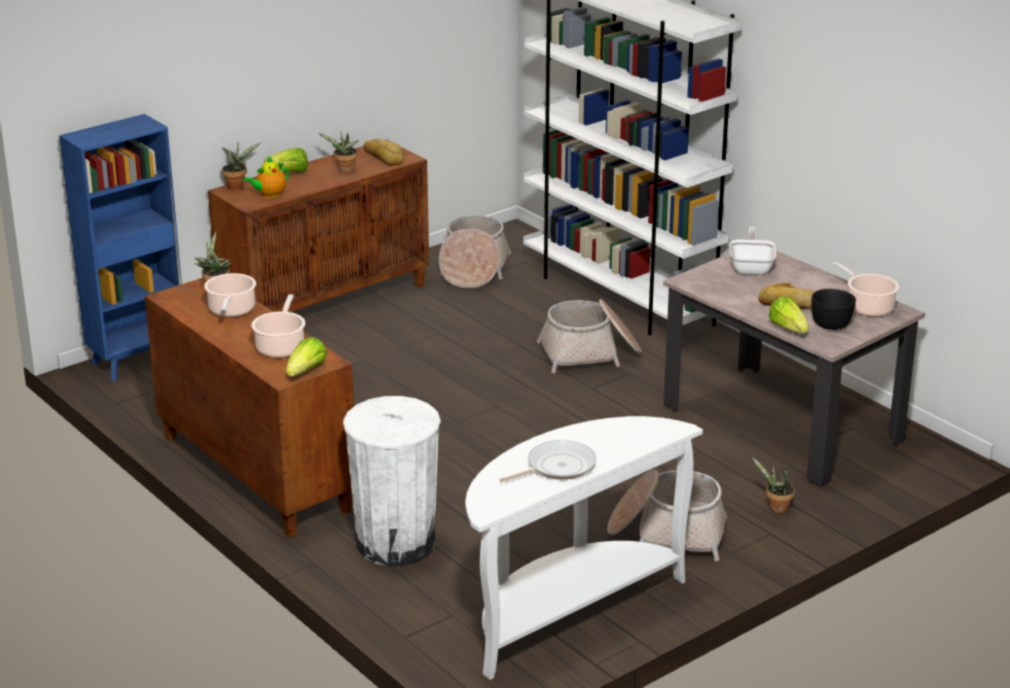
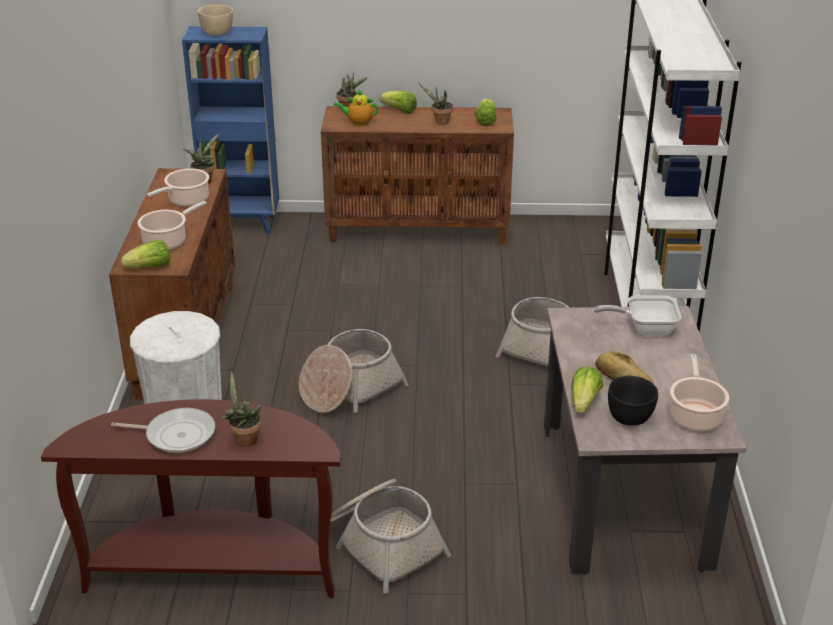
camera: 40 degrees right, 5 degrees up
(107, 133) = (217, 33): none -> beige bowl
(384, 157) = (485, 121): bread -> lettuce
(473, 269) = (559, 245): basket -> basket (350, 389)
(567, 611) = (214, 568): white console table -> brown console table
(752, 267) = (644, 328): frying pan -> frying pan turned 135 degrees counterclockwise
(776, 508) = (504, 572): potted plant -> potted plant (244, 439)

